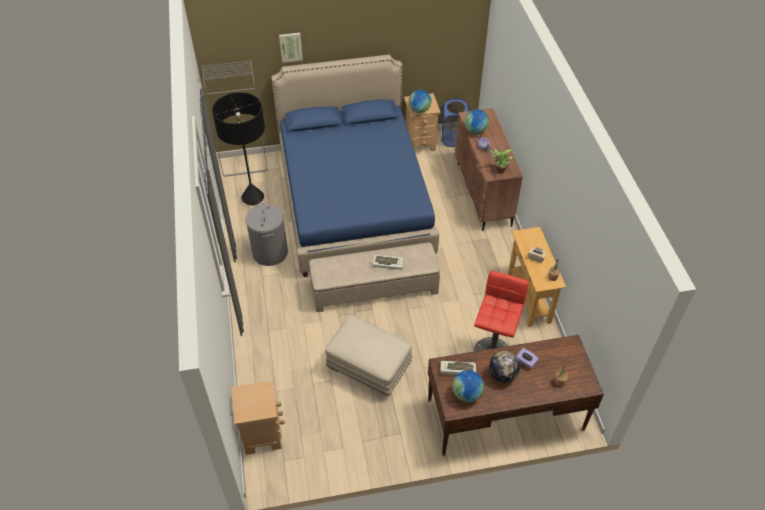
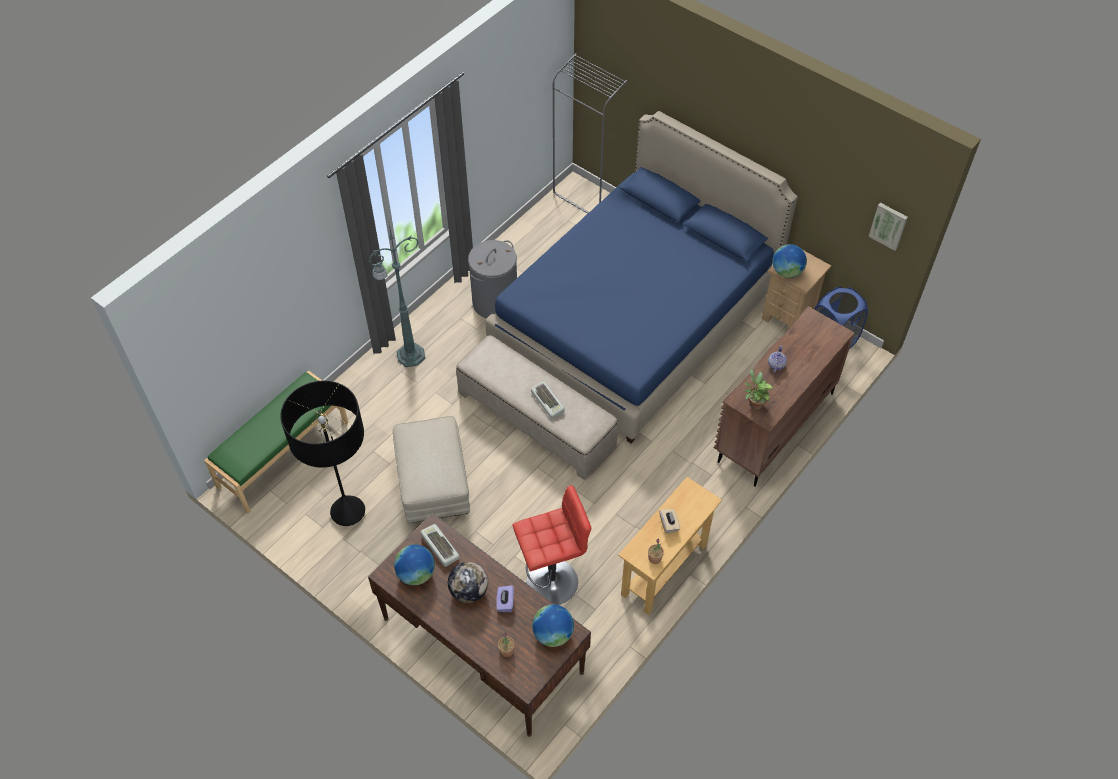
camera: 50 degrees right, 5 degrees up
(253, 199) = (549, 237): black floor lamp -> black floor lamp (348, 513)
(261, 319) = (409, 356): none -> green floor lamp
(263, 435) = (283, 454): beige nightstand -> green bench
(290, 46) = (674, 93): picture -> picture (888, 225)
(475, 131) = (795, 341): globe -> globe (553, 634)

